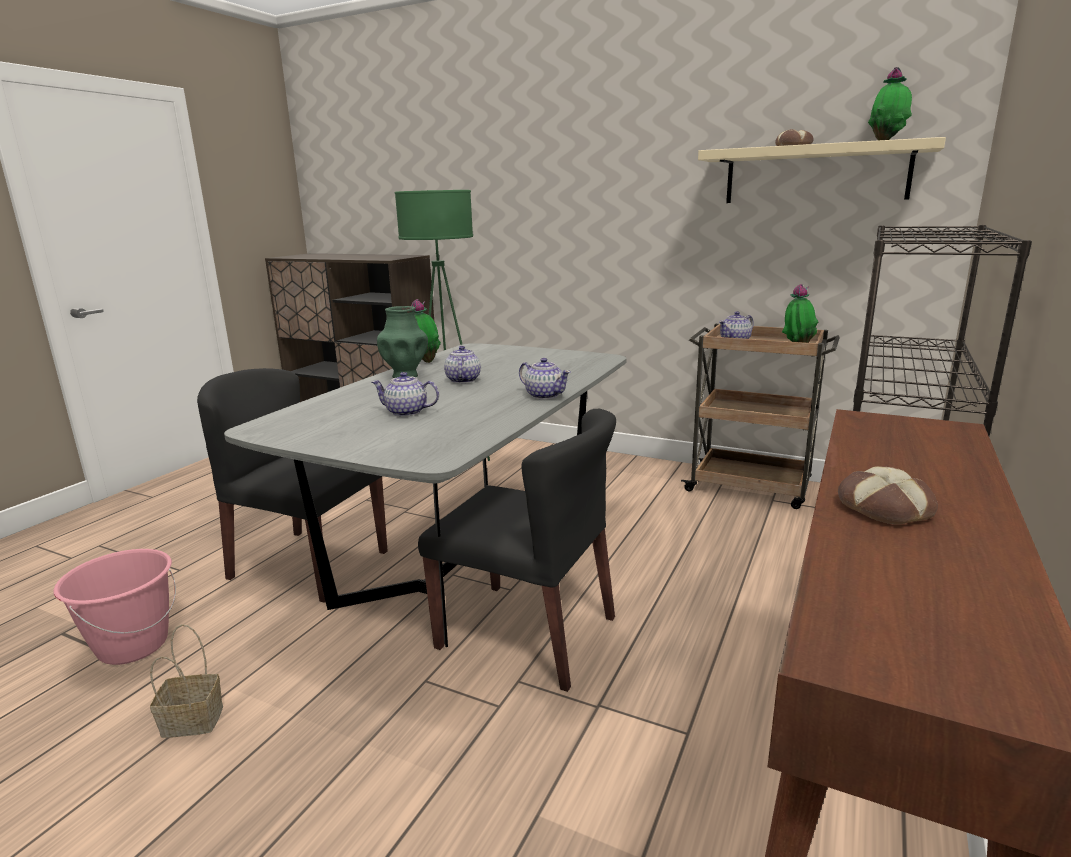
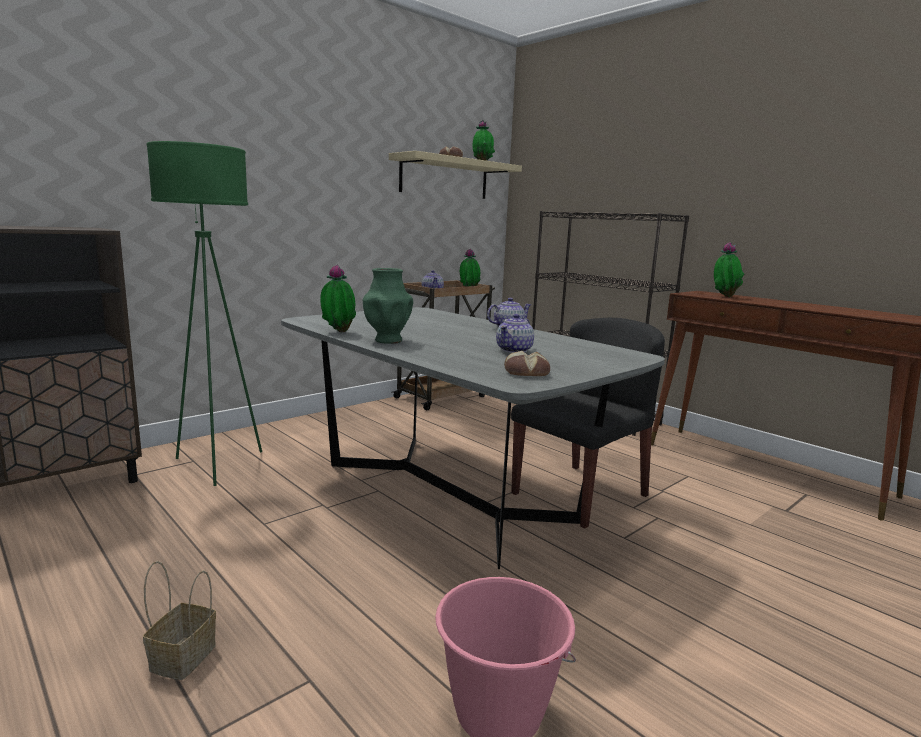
camera: 70 degrees left, 5 degrees down
(190, 722) = (656, 657): basket -> basket (183, 659)
(308, 564) = (393, 573): black chair -> none
(462, 380) = (431, 333): teapot -> none
(882, 508) = (798, 306): bread -> bread (526, 372)
(898, 444) = (724, 296): none -> potted plant

